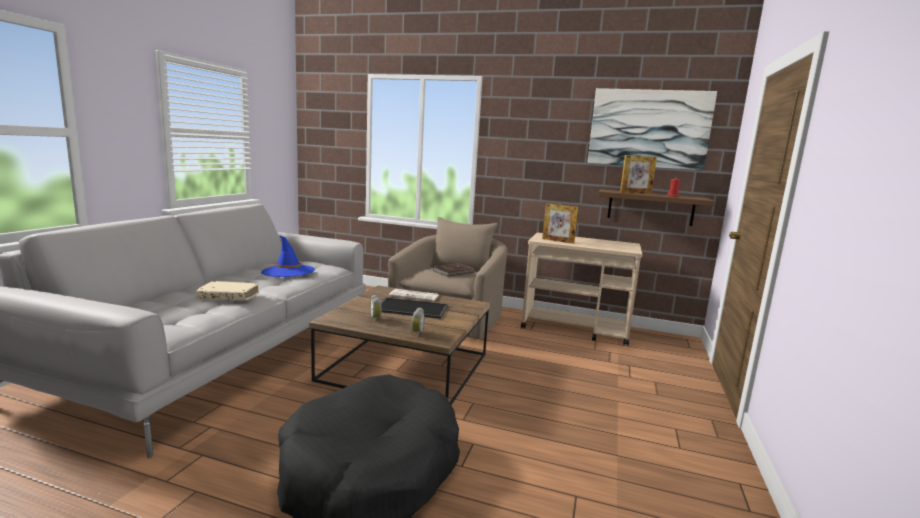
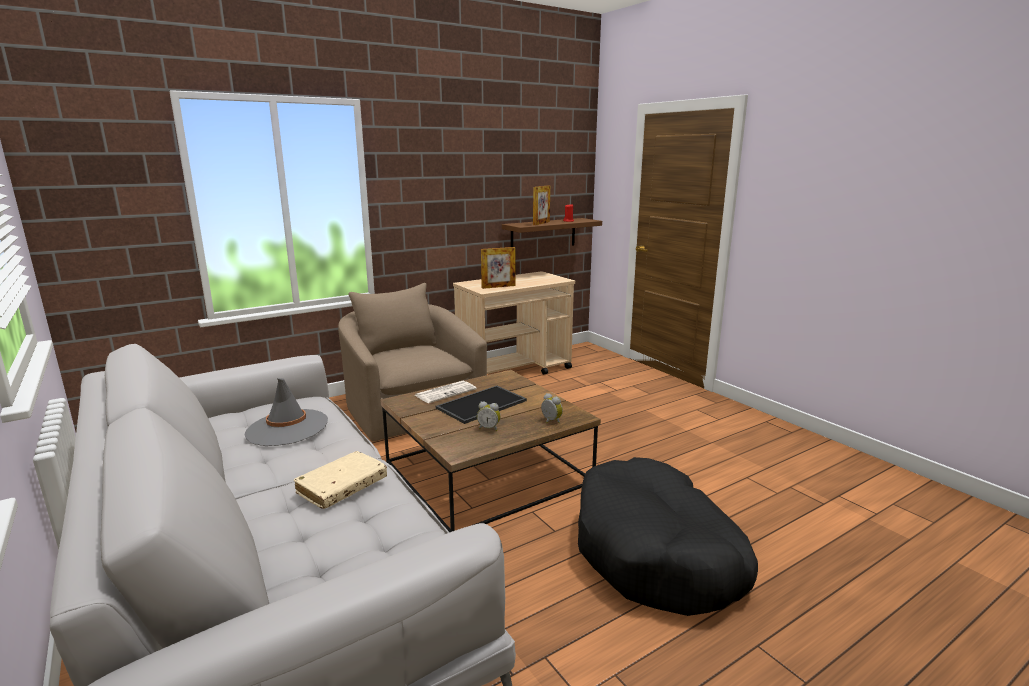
camera: 50 degrees left, 5 degrees up
(288, 271) = (287, 428): blue hat -> grey hat
(454, 271) = (421, 352): brown book -> none
(648, 129) = (534, 157): picture -> none

